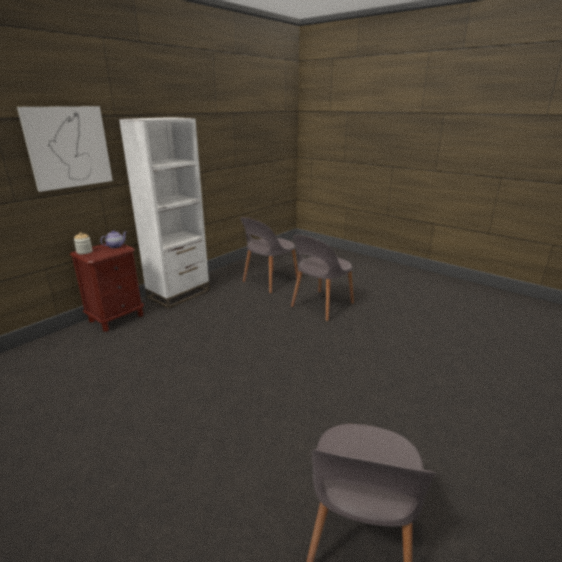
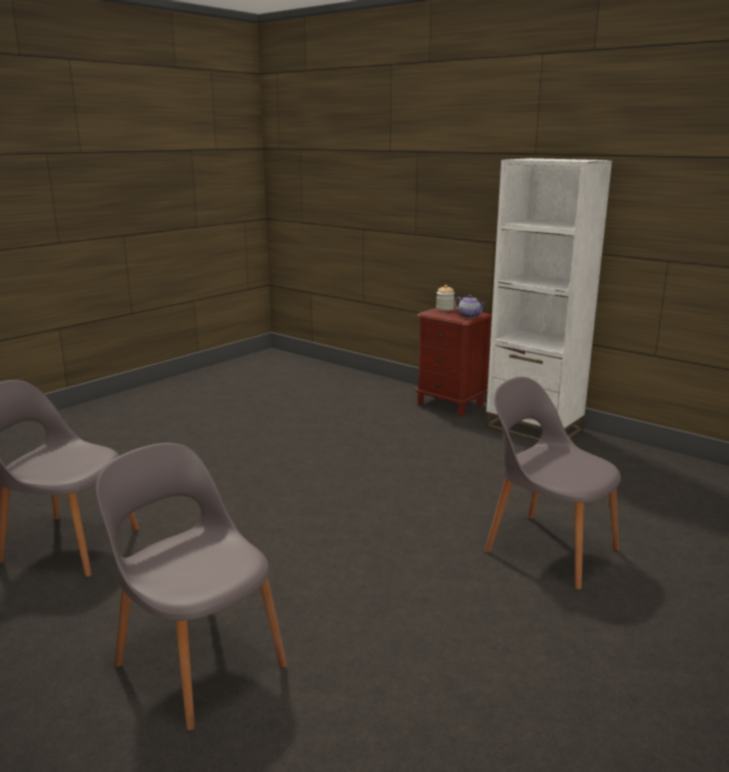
camera: 90 degrees right, 5 degrees down
(68, 147) = (470, 187): picture -> none
(269, 281) = (632, 496): grey chair -> grey chair (198, 661)

